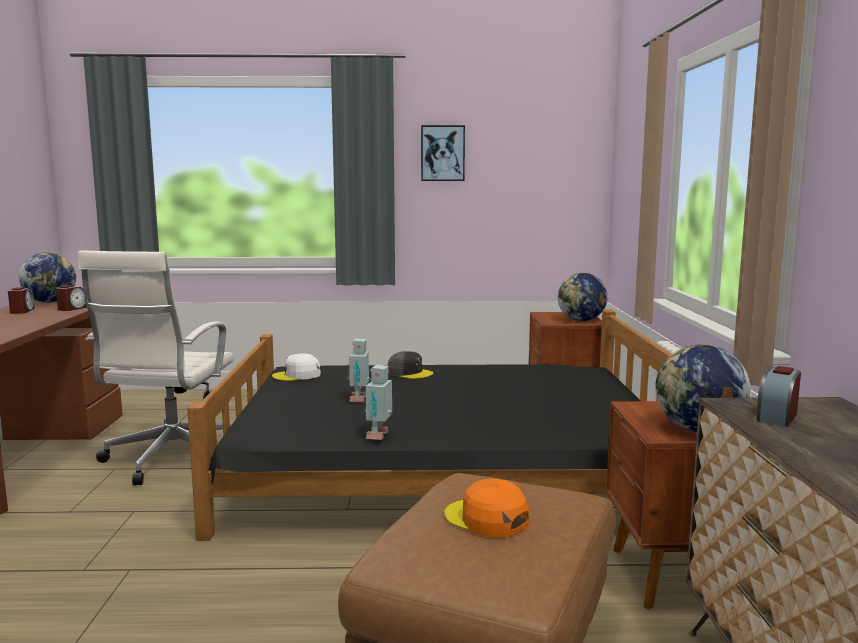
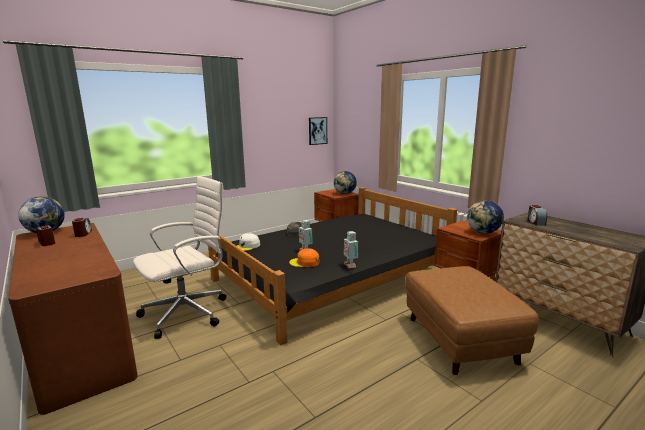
camera: 35 degrees left, 5 degrees up
(171, 459) = (188, 312): white office chair -> white office chair turned 105 degrees counterclockwise
(442, 153) = (260, 113): picture -> picture (317, 130)
(486, 519) = (464, 285): orange cap -> orange cap (305, 262)

